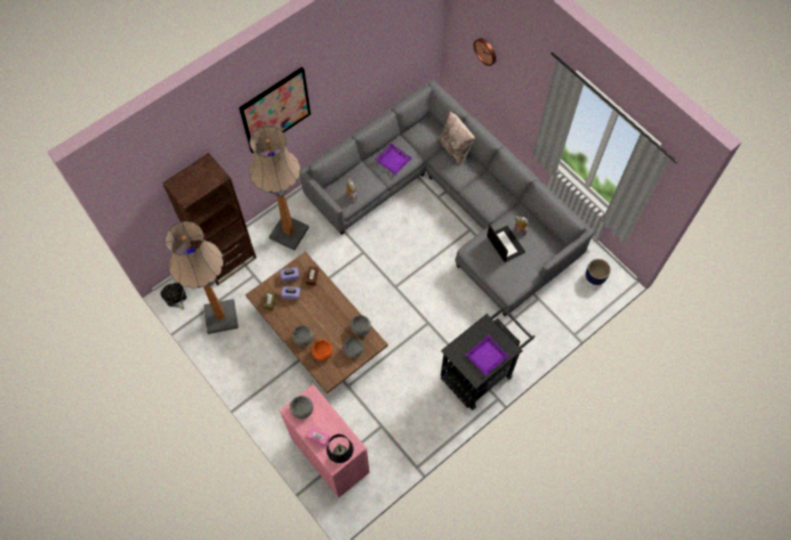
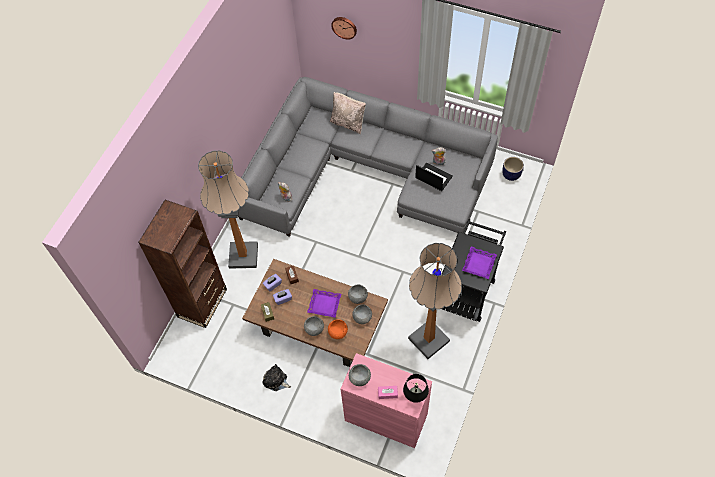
camera: 25 degrees left, 5 degrees down
(175, 297) = (173, 356): plush toy -> plush toy (276, 380)
(221, 317) = (224, 352): floor lamp -> floor lamp (428, 340)
(275, 110) = (202, 141): picture -> none
(393, 160) = (303, 154): purple tray -> purple tray (324, 304)

